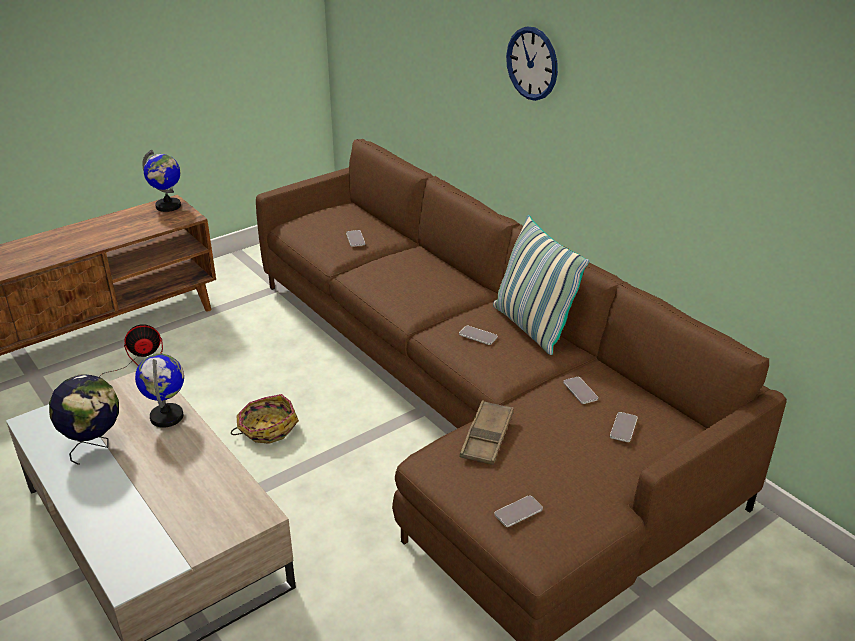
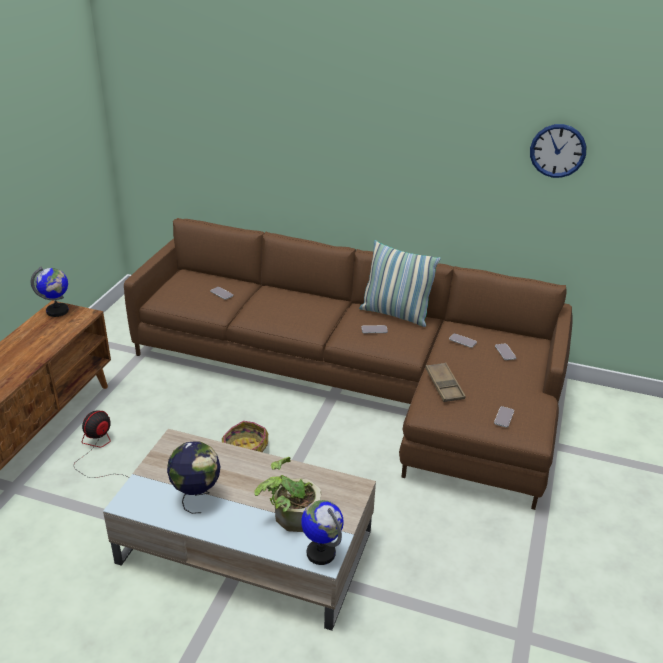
camera: 35 degrees left, 0 degrees up
(154, 511) = (290, 515): none -> potted plant
(167, 416) = (223, 457): globe -> globe (321, 553)
(532, 63) = (347, 137): wall clock -> wall clock (557, 151)

